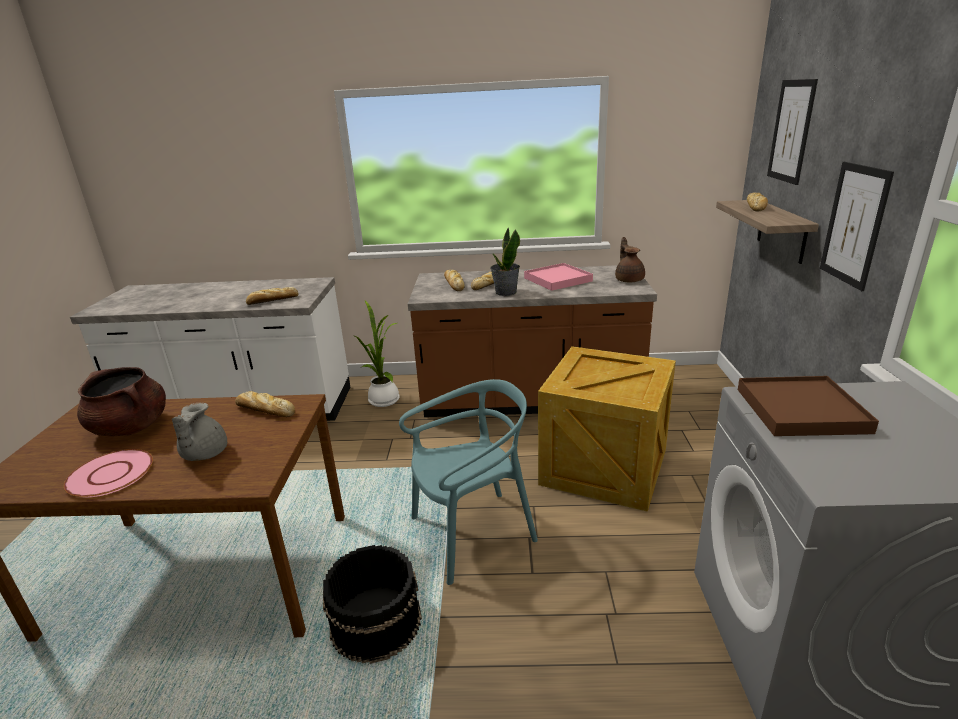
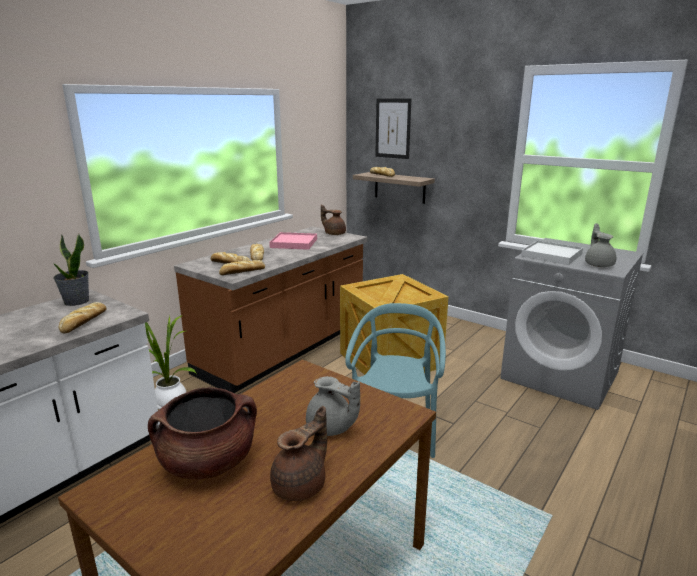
camera: 55 degrees left, 5 degrees down
(110, 475) = (301, 485): pink plate -> brown teapot
(264, 410) = (290, 387): bread -> bread (242, 272)
(375, 622) = (438, 503): black bucket -> none
(505, 292) = (283, 258): potted plant -> potted plant (76, 301)
(800, 410) = (551, 255): brown tray -> white tray
(841, 463) = (598, 264): none -> grey teapot
(854, 225) = (465, 174): picture -> none

